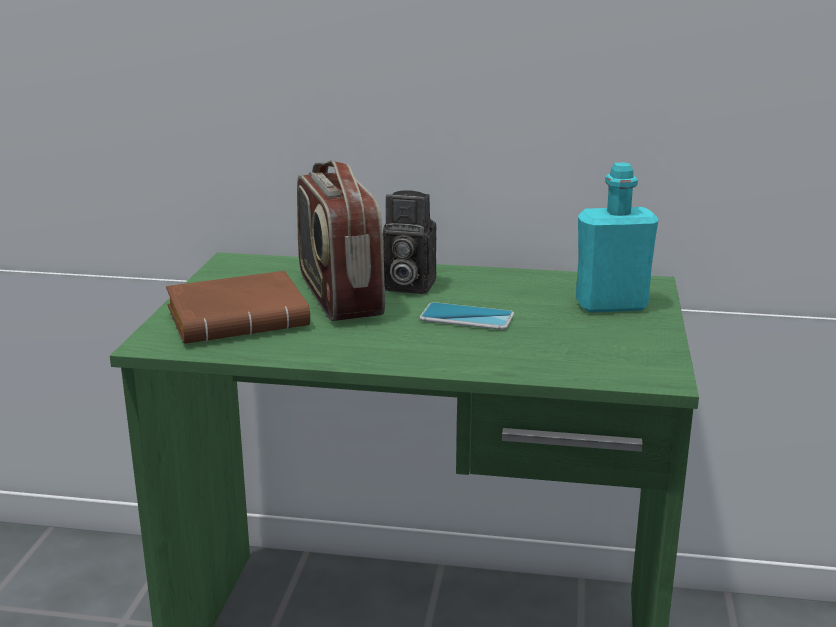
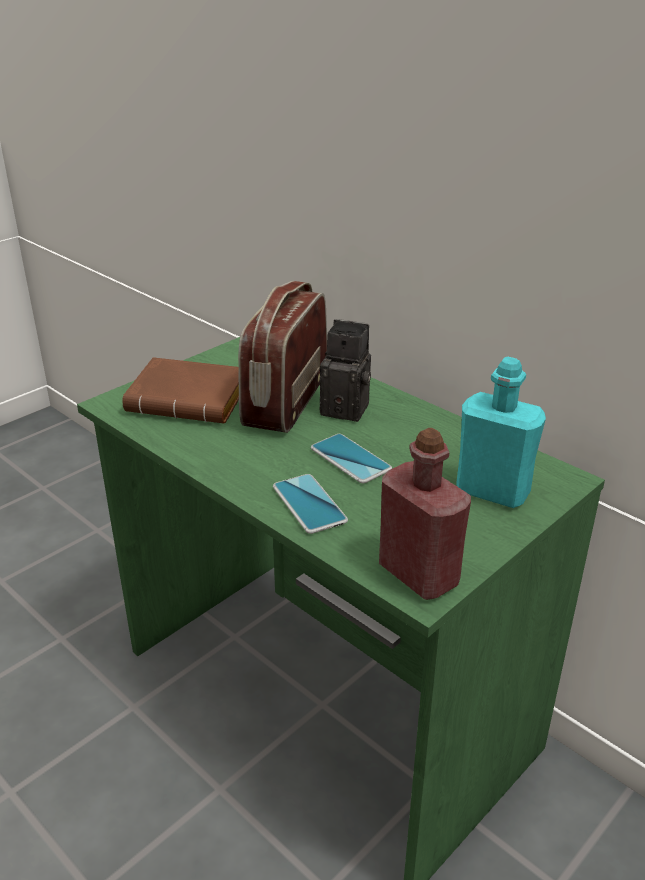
camera: 35 degrees right, 10 degrees up
(406, 286) = (348, 408): camera -> camera turned 150 degrees clockwise
(483, 356) = (309, 504): none -> phone
(642, 369) = (418, 574): none -> red bottle

